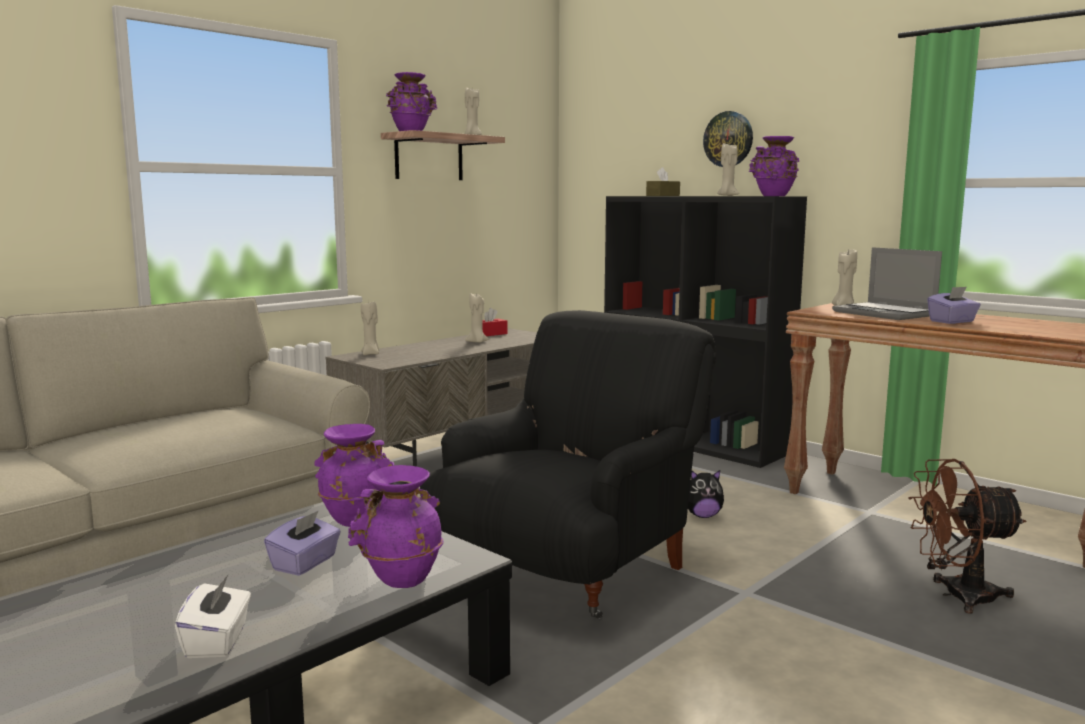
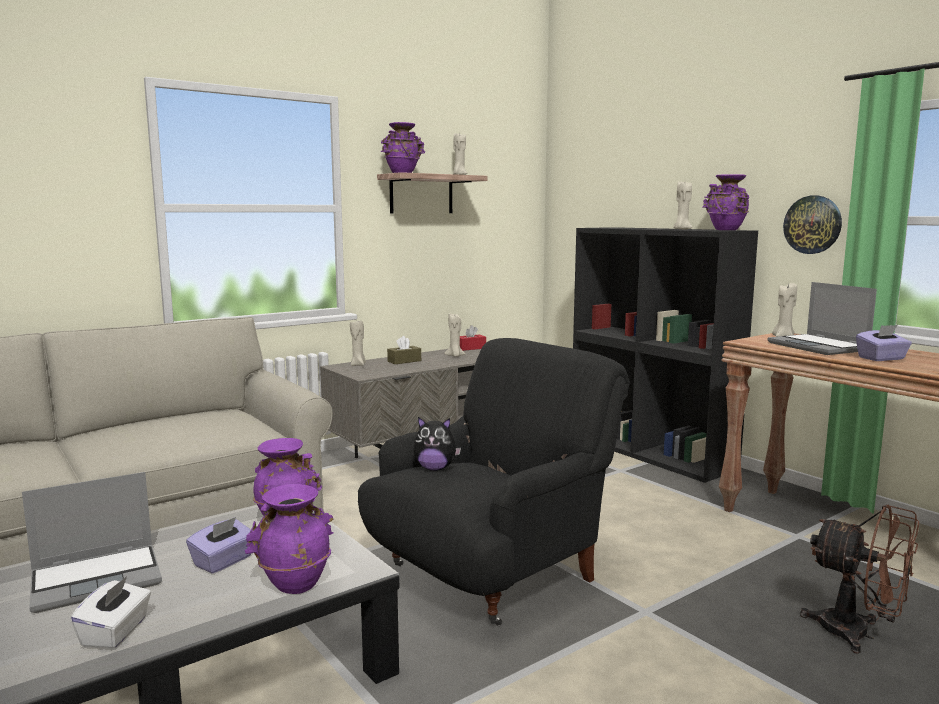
camera: 10 degrees right, 0 degrees up
(161, 591) = (98, 578): none -> laptop
(663, 195) = (626, 228): brown tissue box -> brown tissue box (404, 361)
(703, 516) = (632, 528): plush toy -> plush toy (435, 468)
(728, 139) = (689, 176): wall clock -> wall clock (812, 224)
(957, 596) = (858, 634): brown fan -> brown fan turned 150 degrees counterclockwise

